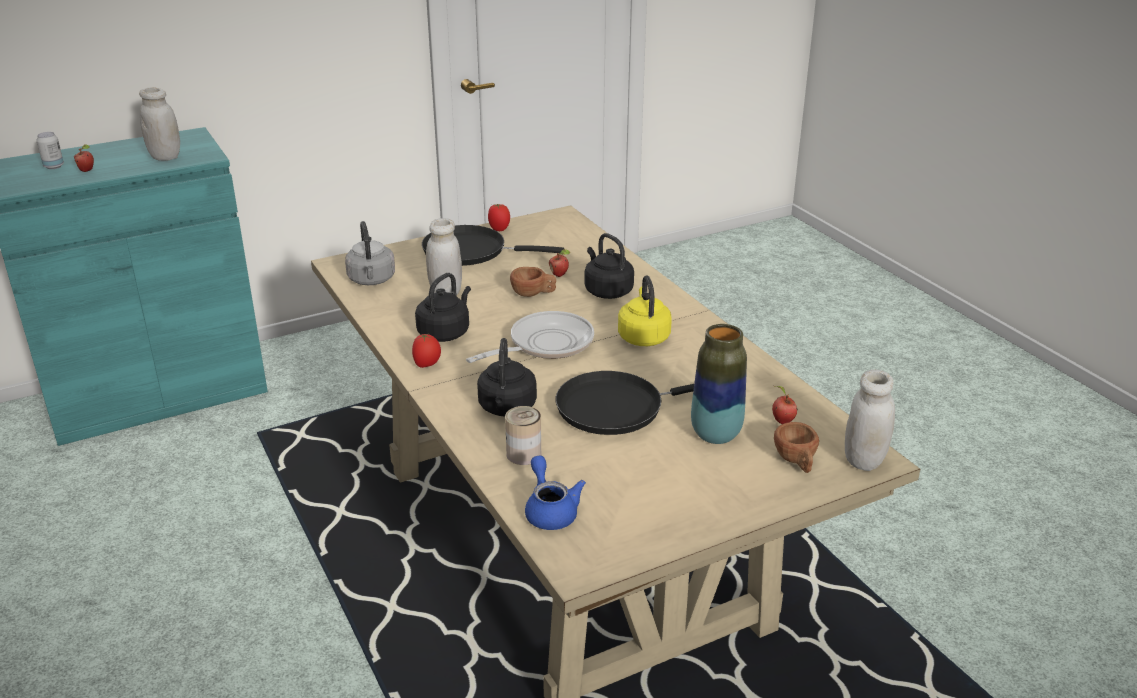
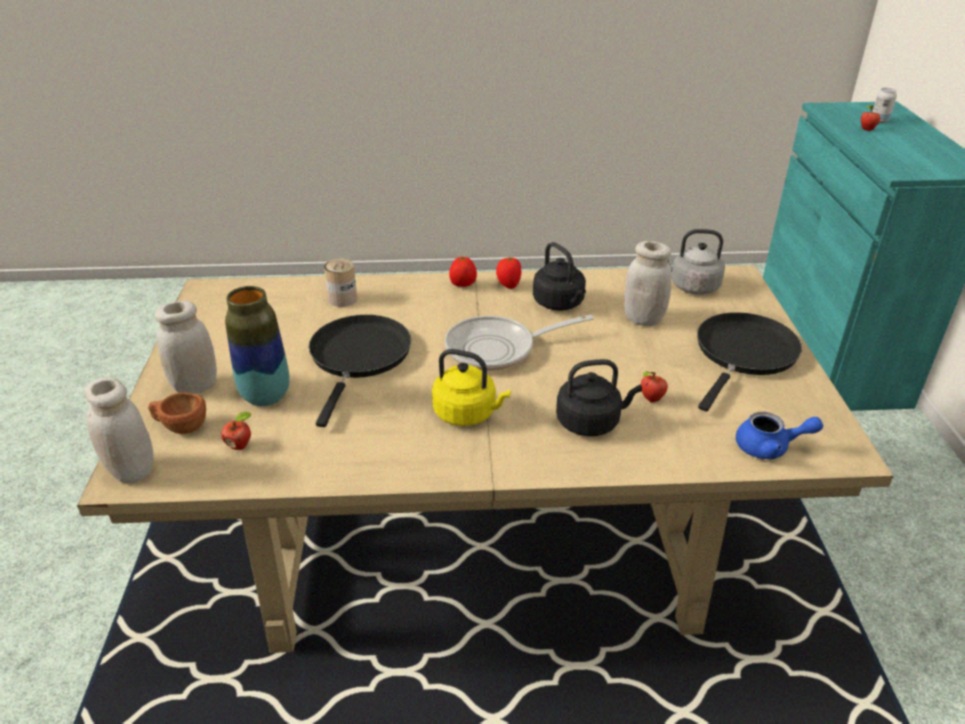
camera: 115 degrees right, 5 degrees up
(165, 157) = (901, 156): white jar -> white jar (195, 386)
(499, 229) = (808, 388): tomato -> tomato (463, 285)
(507, 408) = (409, 306): black kettle -> none
(533, 294) = (611, 369): brown cup -> none
(545, 344) = (498, 349): frying pan -> frying pan turned 90 degrees clockwise
(550, 510) = (269, 294): blue teapot -> blue teapot (770, 447)

